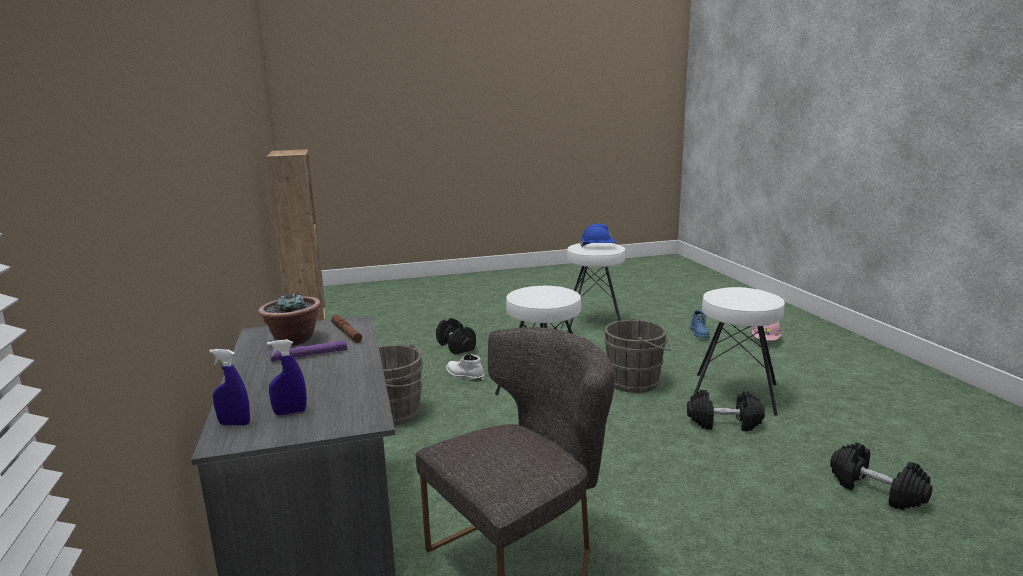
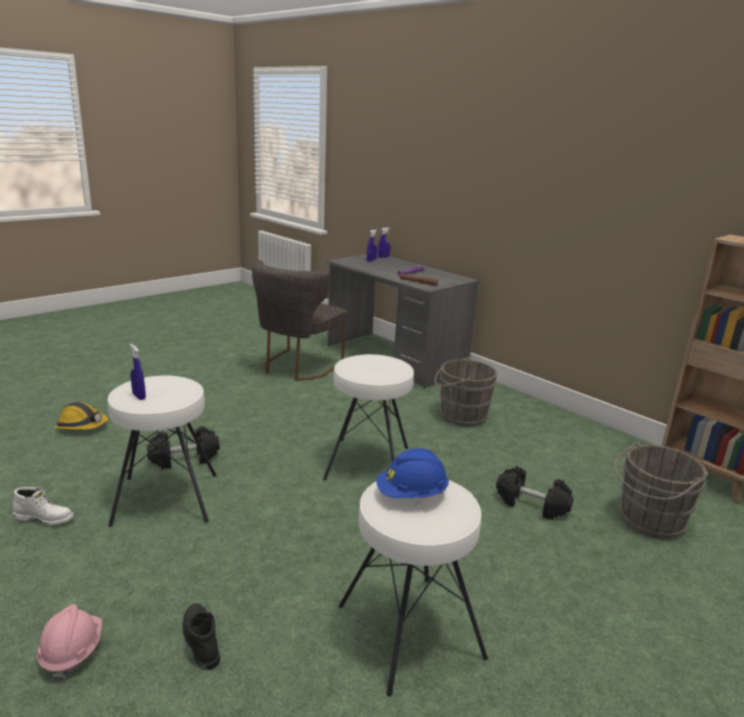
camera: 150 degrees right, 5 degrees up
(293, 340) = (436, 277): potted plant -> none
(464, 375) = (461, 462): white boot -> white boot (45, 518)
(637, 382) = (278, 493): grey bucket -> grey bucket (648, 521)
(700, 334) = (200, 641): blue boot -> black boot
(755, 292) = (139, 396): none -> blue spray bottle
(876, 490) = (82, 426): black dumbbell -> hard hat

